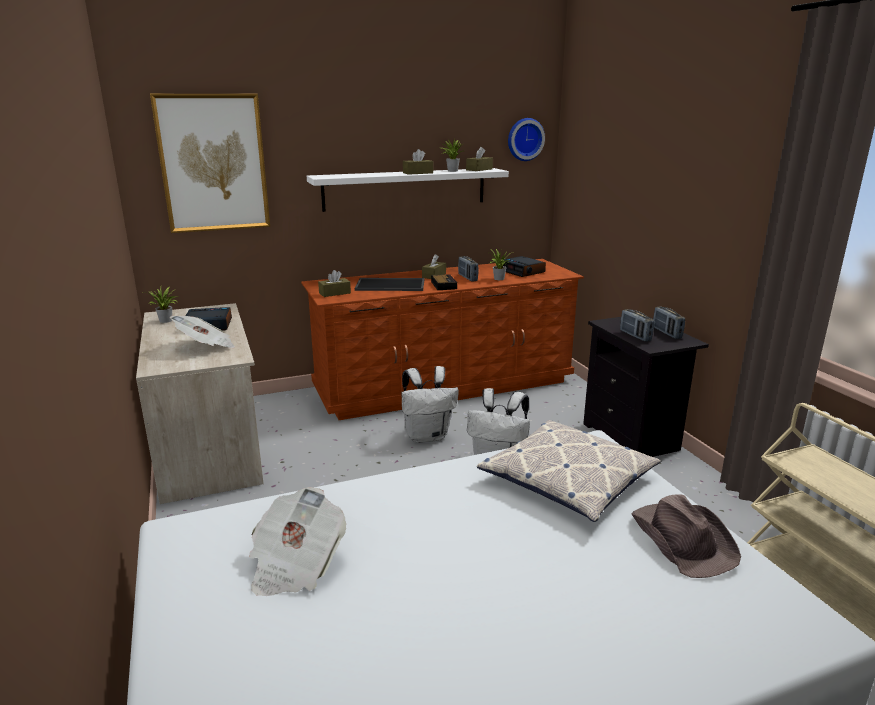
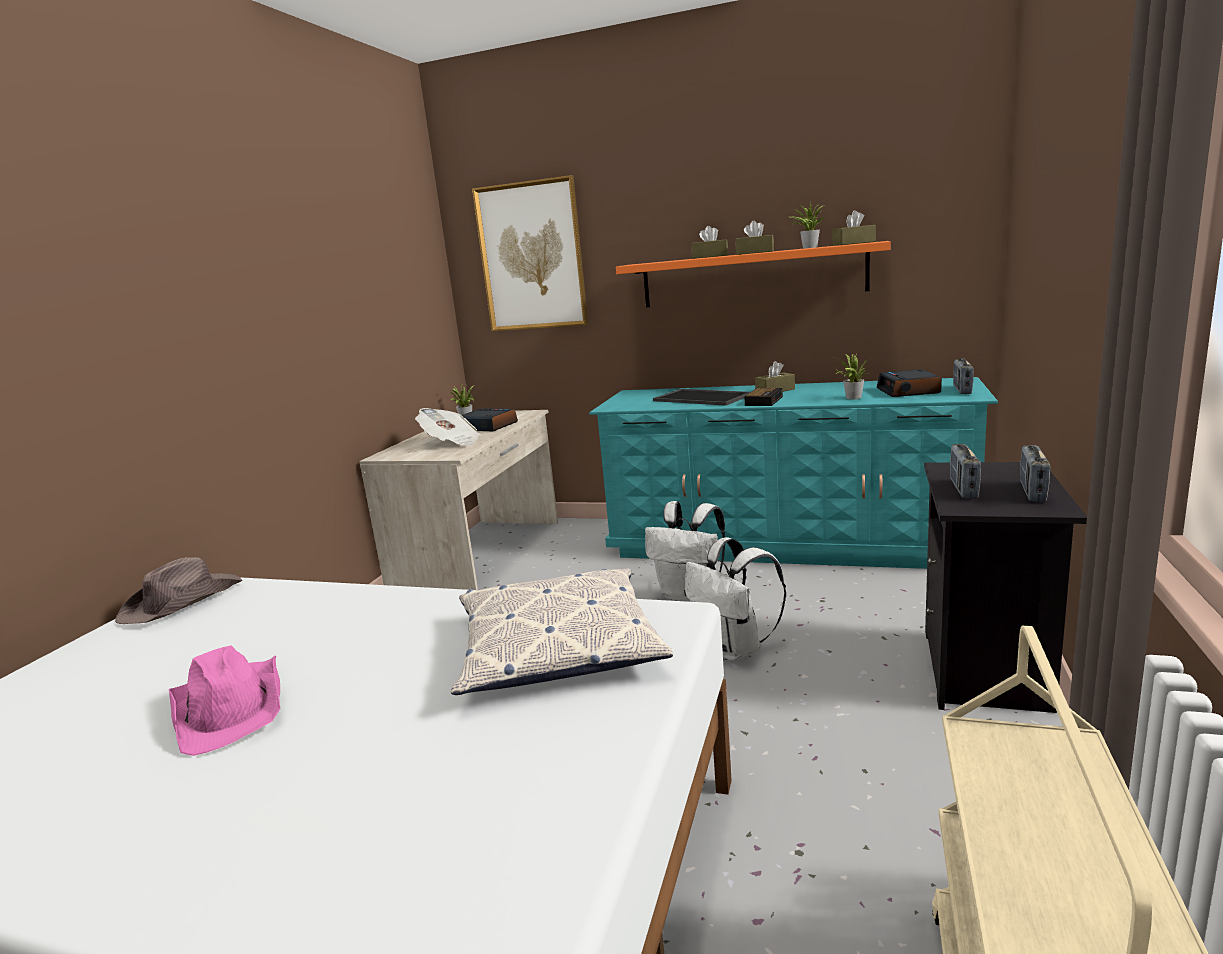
camera: 40 degrees right, 5 degrees down
(295, 564) = (204, 640): newspaper -> none
(334, 293) = (627, 402): brown tissue box -> brown tissue box (710, 257)
(405, 189) = (751, 276): white shelf -> orange shelf
(433, 592) = (231, 706): none -> pink hat
(444, 385) = (786, 543): brown dresser -> turquoise dresser
(467, 278) = (812, 395): radio -> radio (962, 390)
(524, 139) = (941, 194): wall clock -> none
(682, 539) = (551, 768): brown hat -> brown hat (183, 601)

